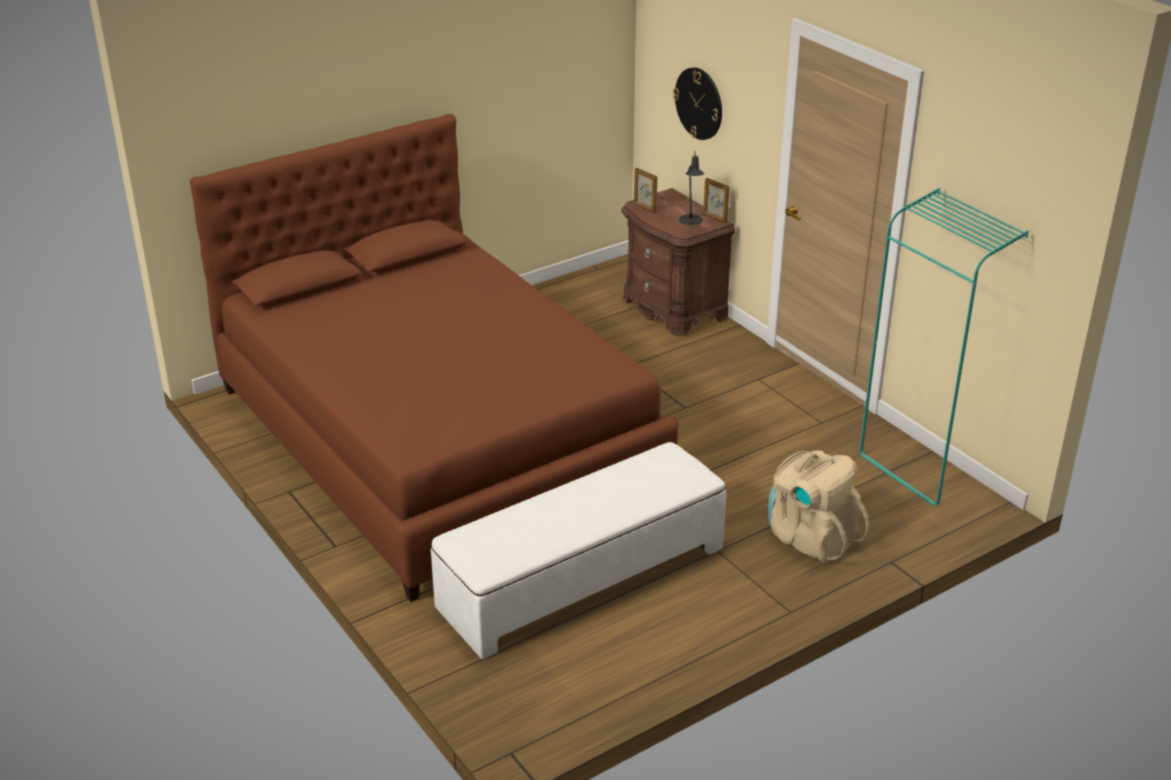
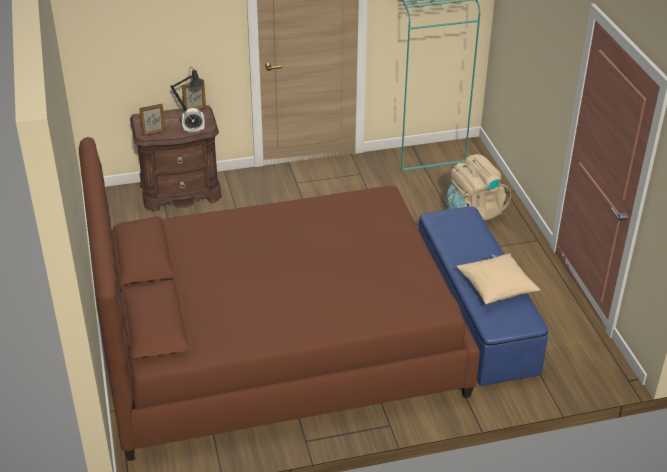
camera: 70 degrees left, 5 degrees up
(542, 528) = (496, 287): none -> beige pillow
(583, 576) = (473, 311): white bench -> blue bench
(670, 227) = (194, 130): none -> alarm clock
(699, 103) = (150, 38): wall clock -> none

